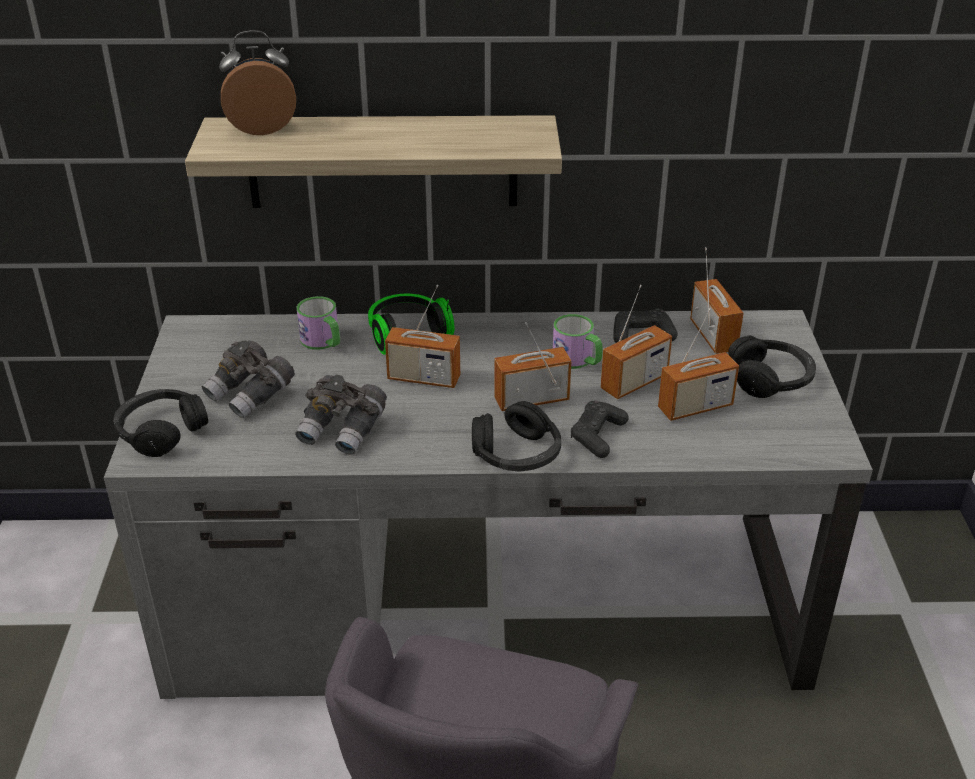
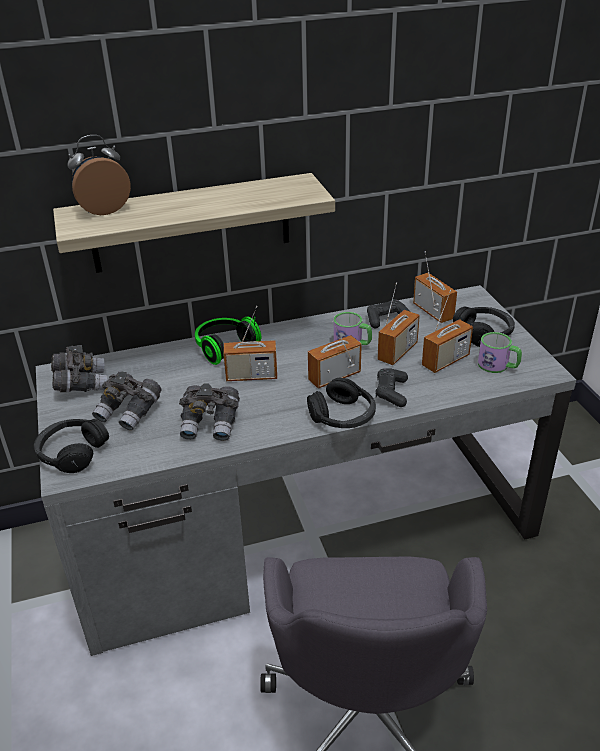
camera: 15 degrees left, 0 degrees up
(209, 348) = (81, 384): none -> grey binoculars
(323, 342) = (166, 364): mug -> mug (498, 366)

